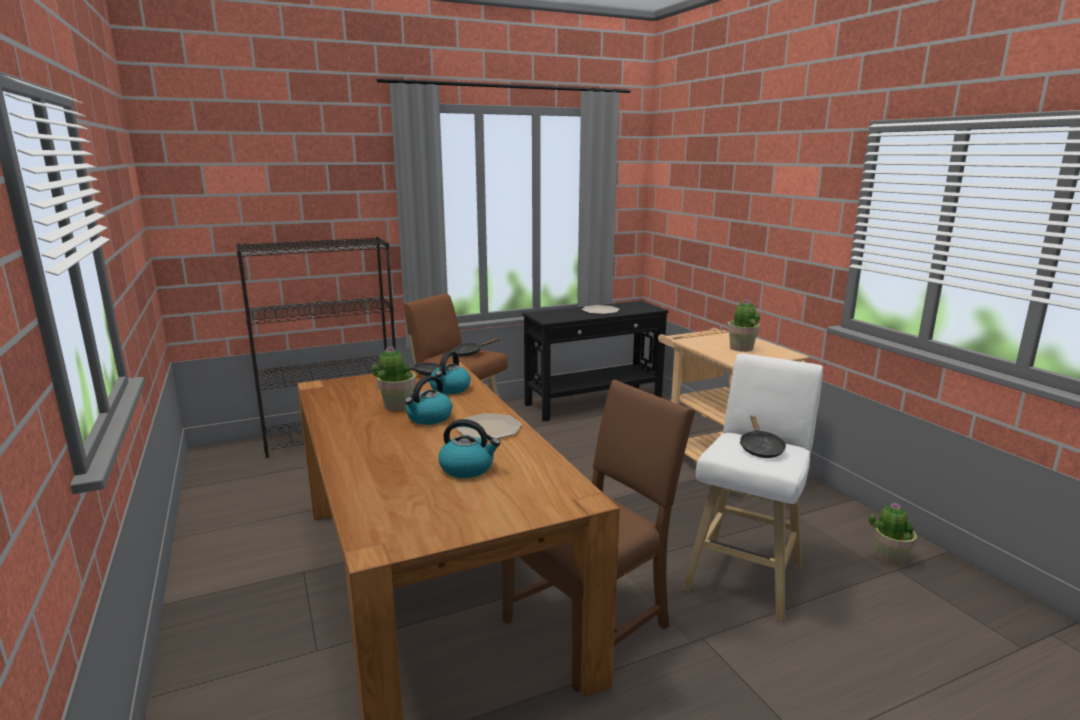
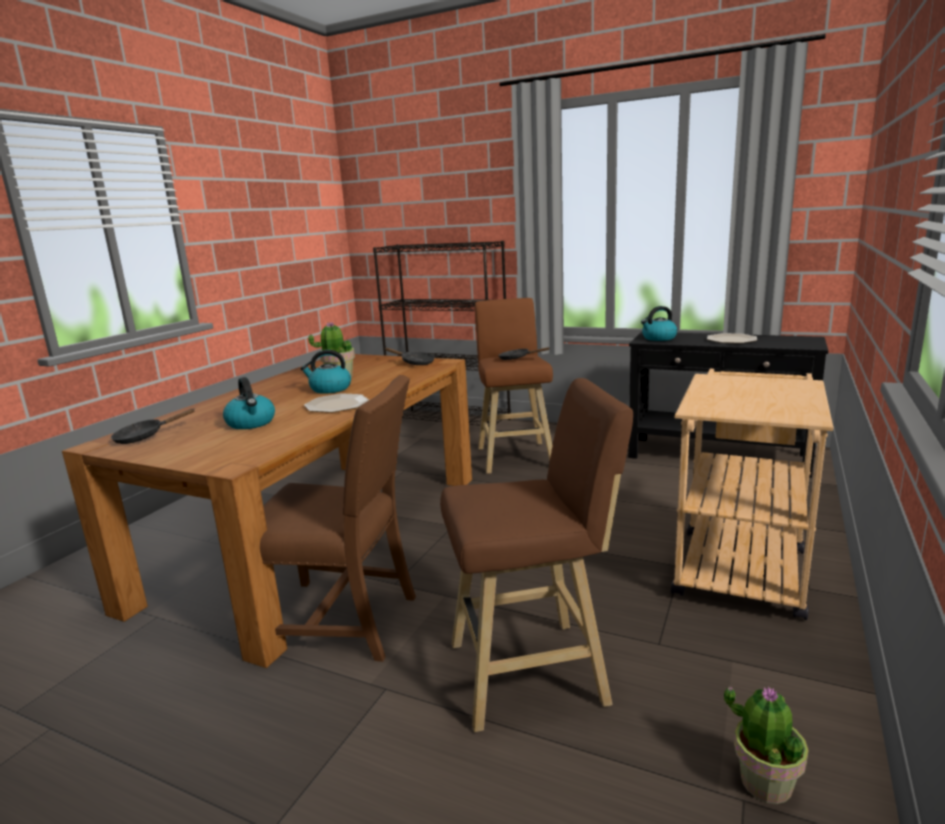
camera: 50 degrees right, 0 degrees up
(450, 389) = (398, 375): kettle -> kettle (658, 338)
(741, 348) = (753, 397): potted plant -> none
(745, 574) = (534, 672): white stool -> brown stool
(760, 448) = (512, 499): black frying pan -> black frying pan (144, 437)

